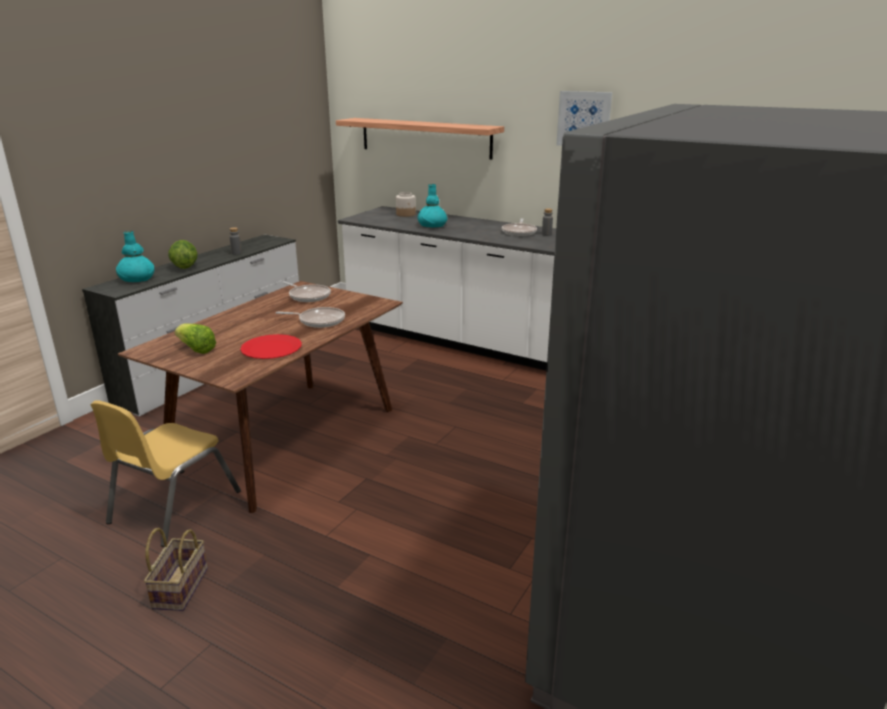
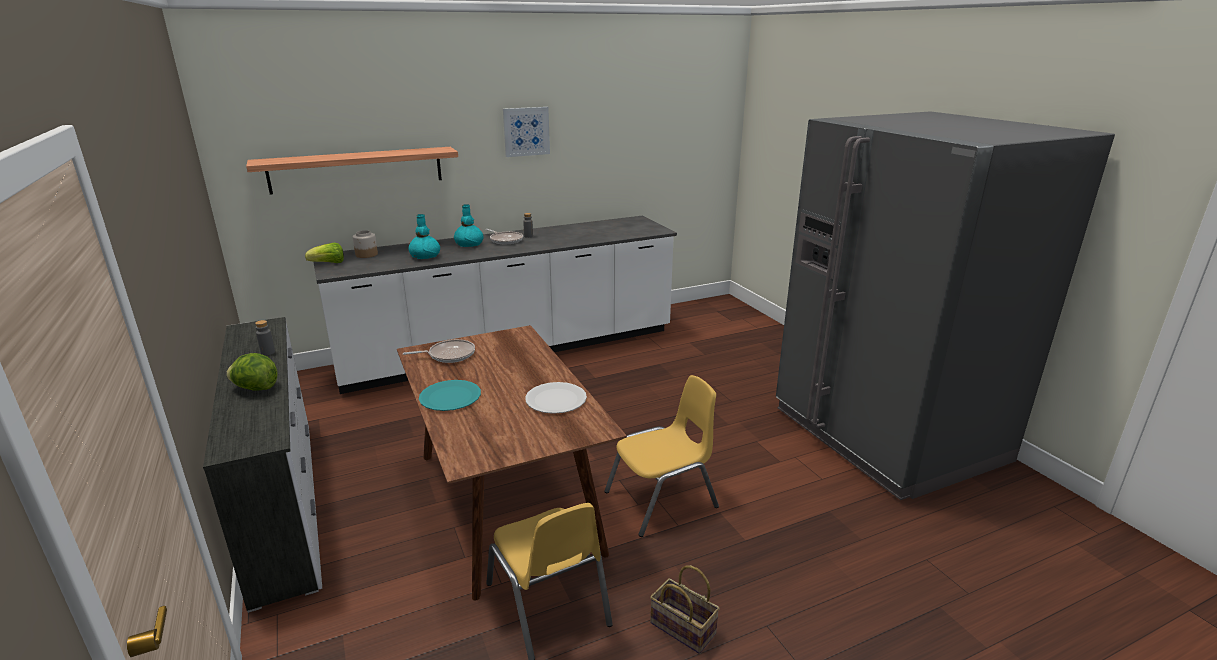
camera: 55 degrees left, 0 degrees up
(137, 279) = (241, 423): turquoise vase -> turquoise vase (469, 244)
(196, 349) = (504, 435): lettuce -> lettuce (328, 263)
(240, 317) = (450, 397): none -> turquoise plate
(271, 348) = (555, 399): red plate -> white plate
(319, 321) = (521, 365): frying pan -> none
(356, 513) = (662, 500): none -> yellow chair

